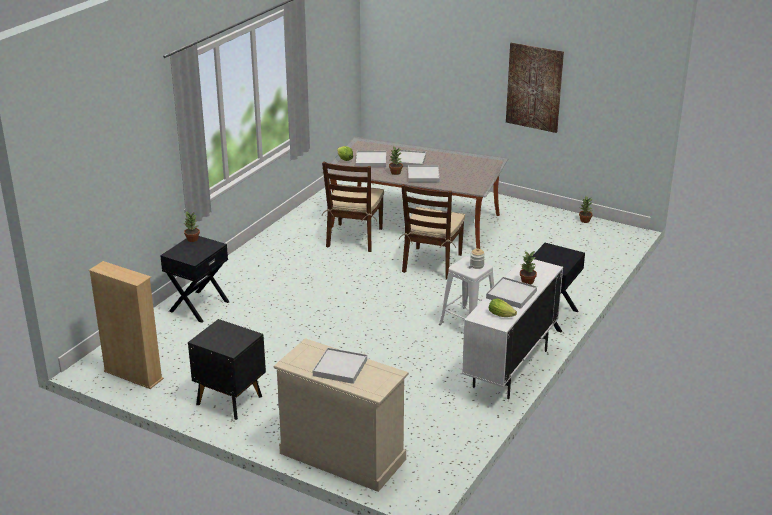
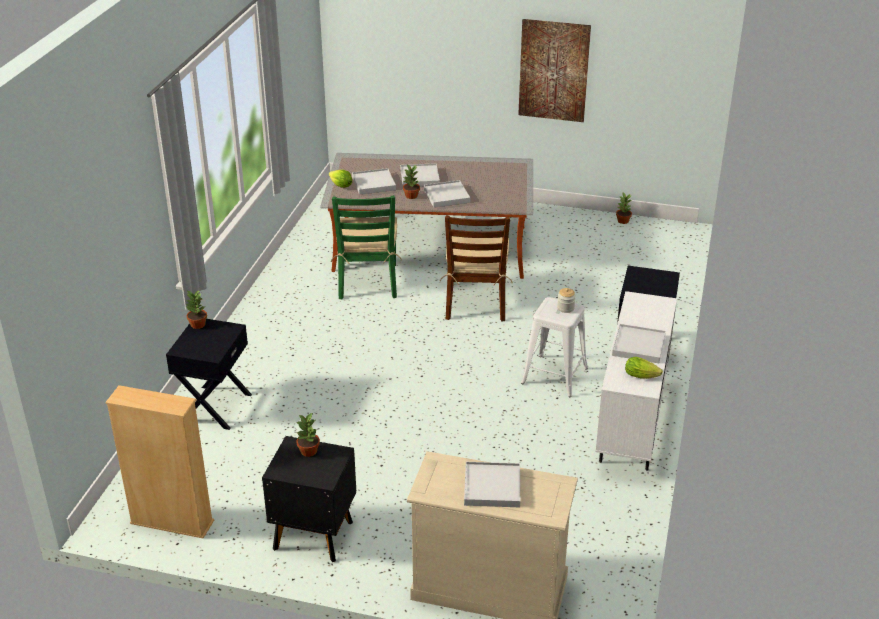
camera: 15 degrees left, 5 degrees up
(354, 238) = (368, 281): brown chair -> green chair
(527, 281) = (648, 325): potted plant -> potted plant (309, 451)

